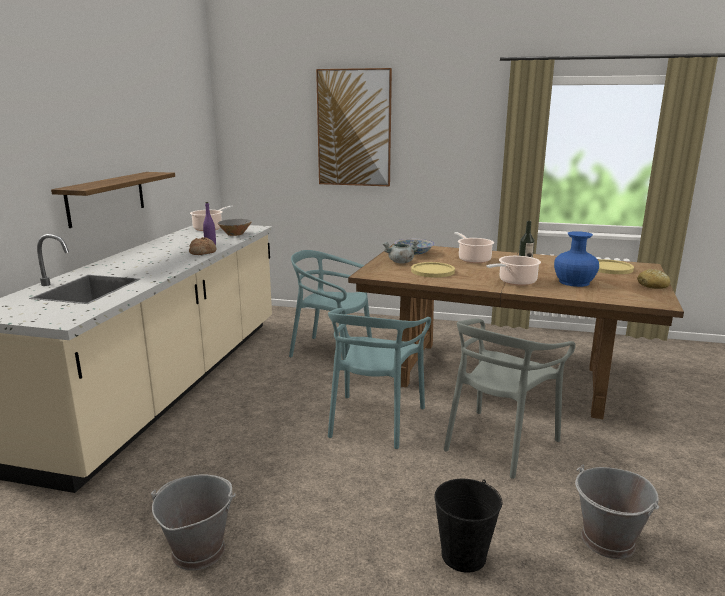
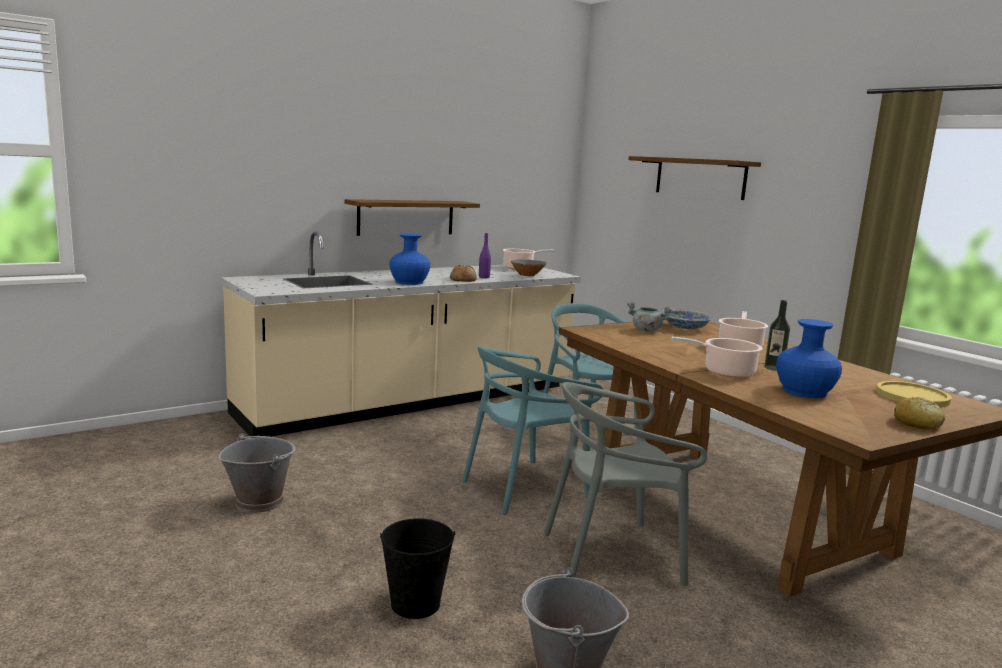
camera: 40 degrees right, 5 degrees down
(166, 267) = (409, 282): none -> blue vase
(354, 128) = (700, 177): picture -> shelf
(432, 271) = (658, 343): yellow plate -> none

